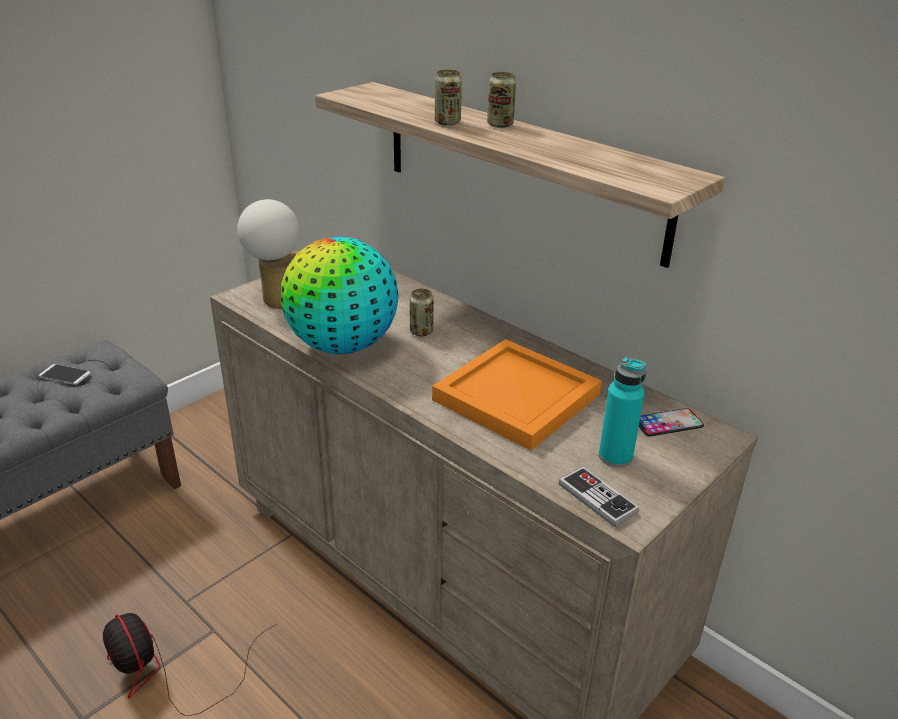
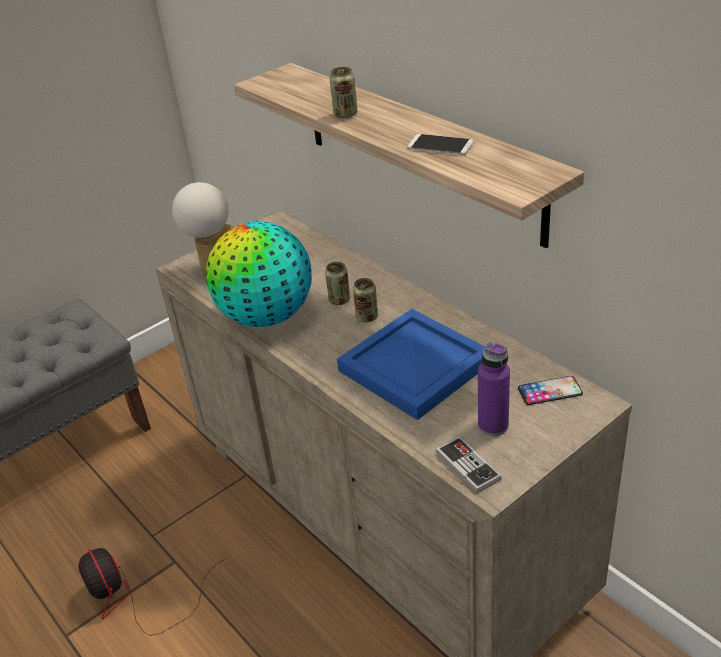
camera: 10 degrees right, 5 degrees up
(65, 375) = (41, 335): phone -> phone (440, 145)
(500, 125) = (393, 114): can -> can (367, 317)
(517, 399) = (414, 368): orange tray -> blue tray
(615, 456) = (493, 425): turquoise bottle -> purple bottle

